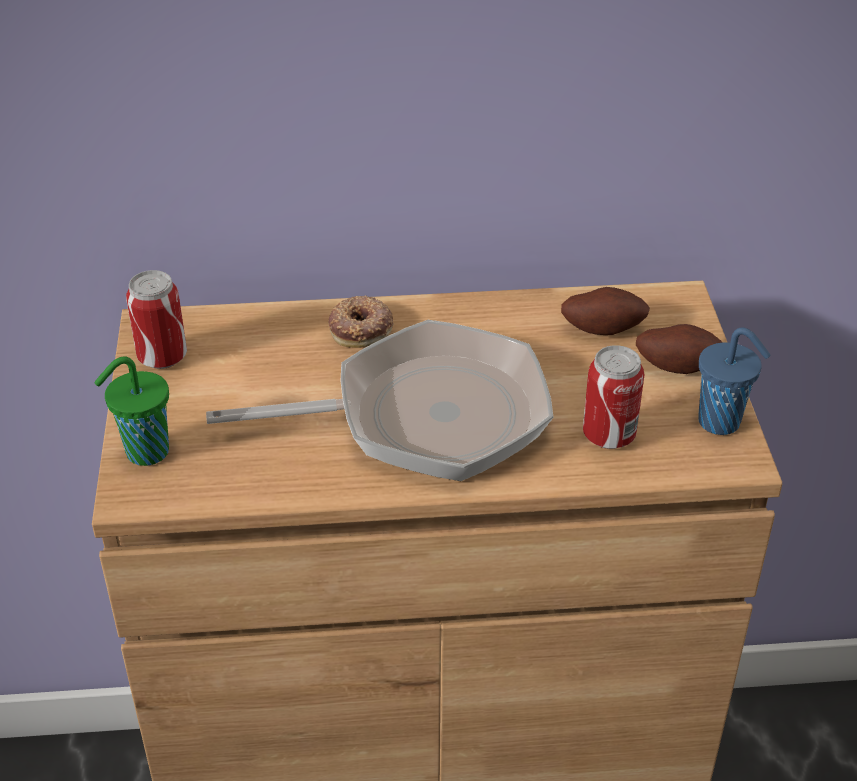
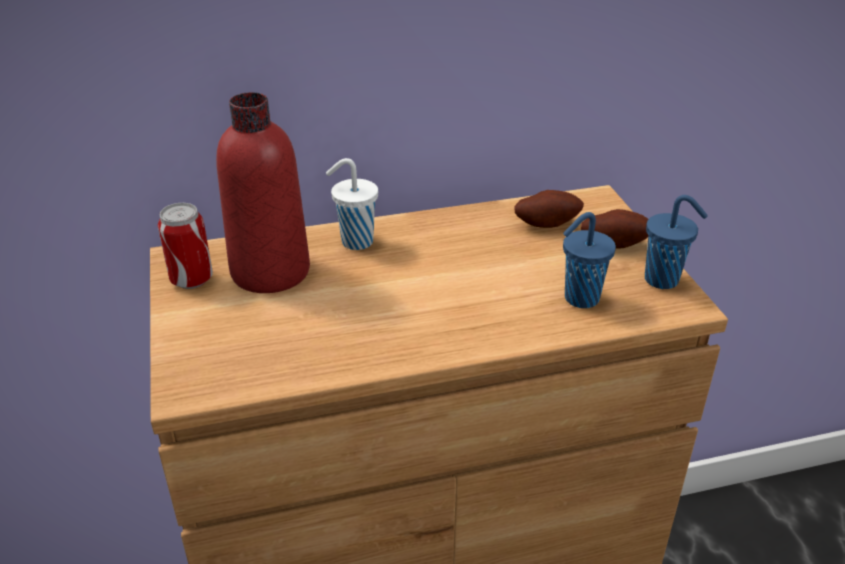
camera: 10 degrees left, 5 degrees down
(144, 453) = (189, 356): green cup -> none
(254, 357) = (270, 271): none -> red bottle
(361, 328) = (355, 242): donut -> white cup
(424, 416) = (425, 301): frying pan -> none
(608, 435) = (579, 299): can -> blue cup

